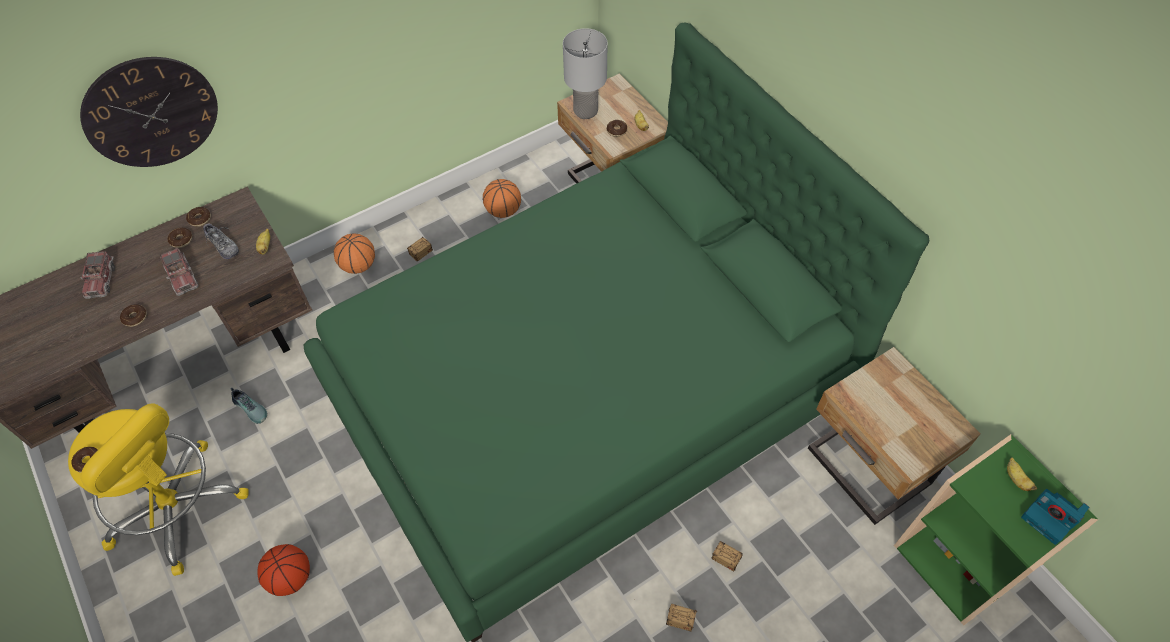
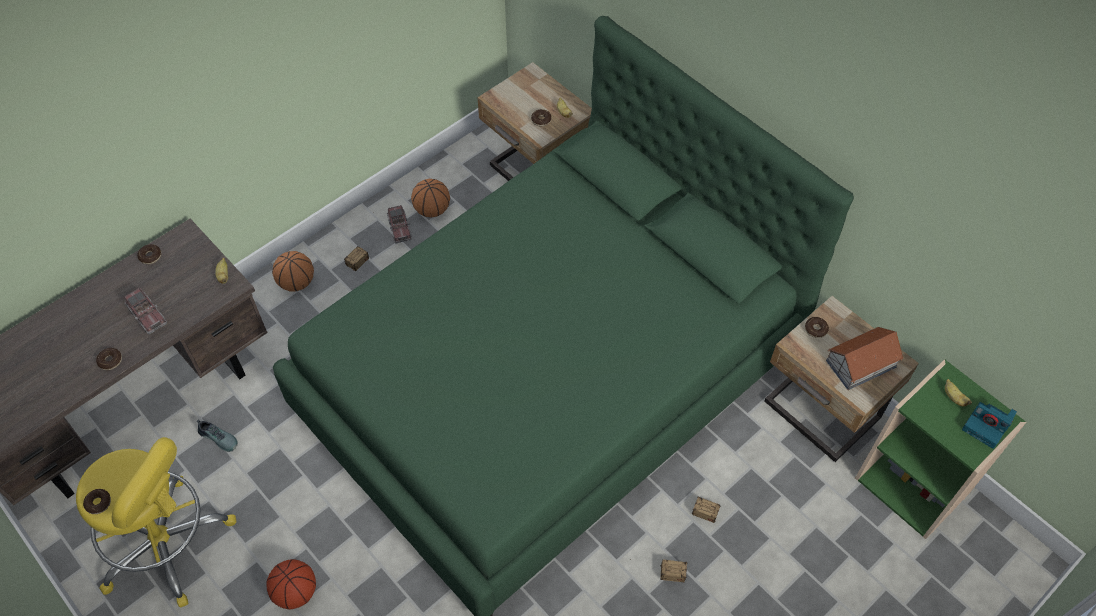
camera: 10 degrees left, 0 degrees up
(101, 280) = (65, 329): toy truck -> toy truck (399, 228)
(151, 112) = (105, 159): wall clock -> none
(181, 240) = (137, 279): donut -> donut (815, 329)
(223, 246) = (180, 280): shoe -> none
(585, 113) = (507, 105): grey table lamp -> none
(916, 425) = (861, 364): none -> toy house

